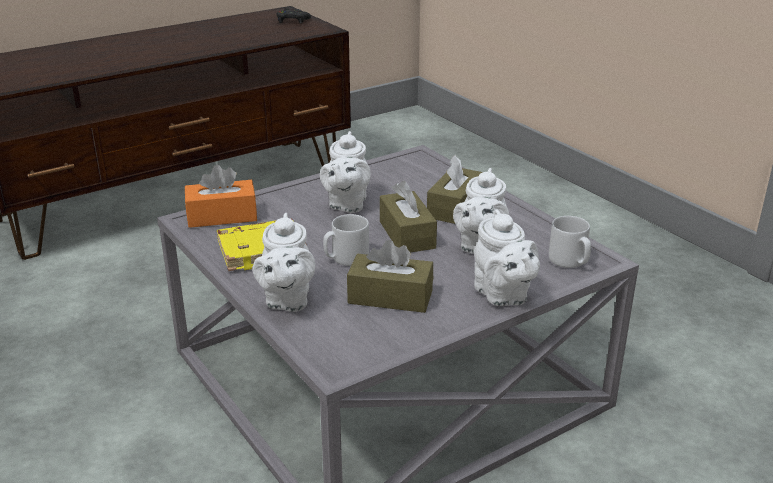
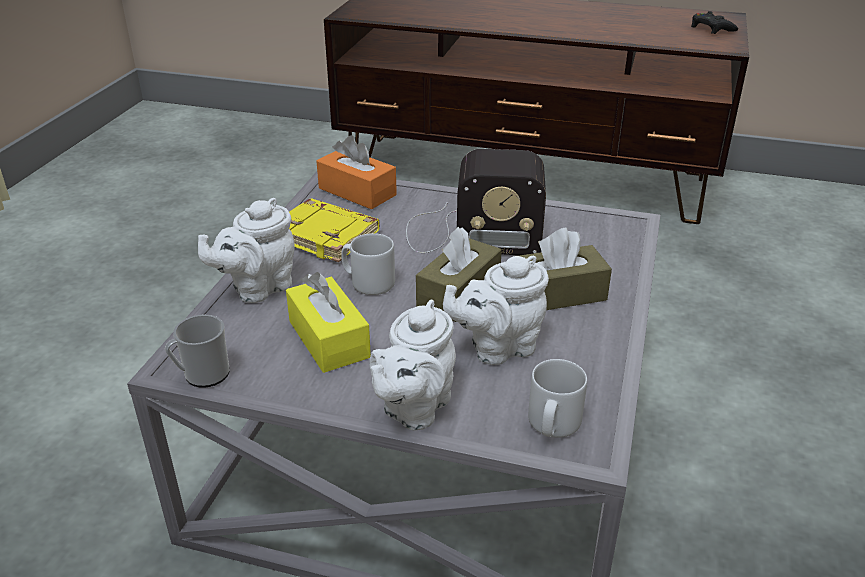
camera: 50 degrees right, 5 degrees up
(347, 204) = (468, 235): white teapot -> radio
(364, 359) = (202, 375): none -> mug
(390, 297) = (329, 339): brown tissue box -> yellow tissue box

